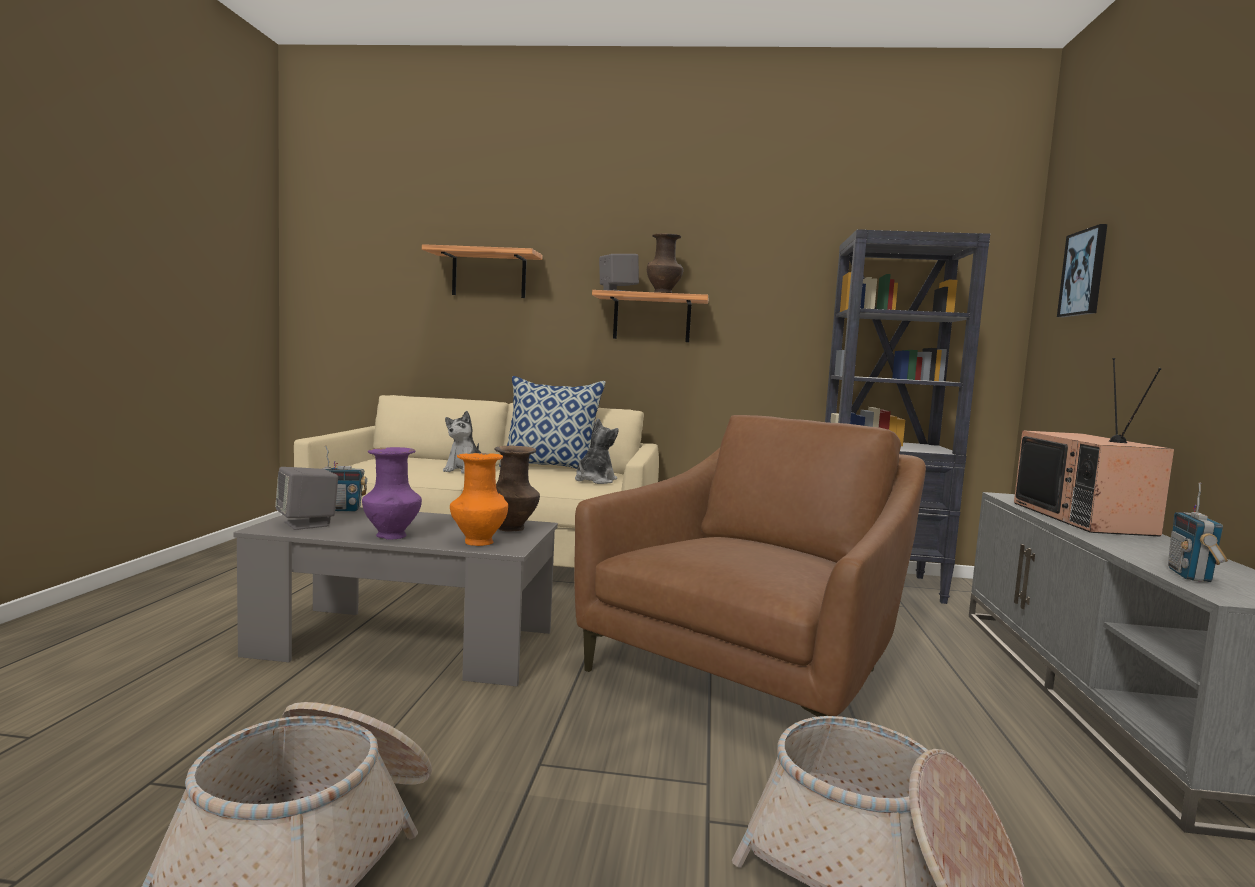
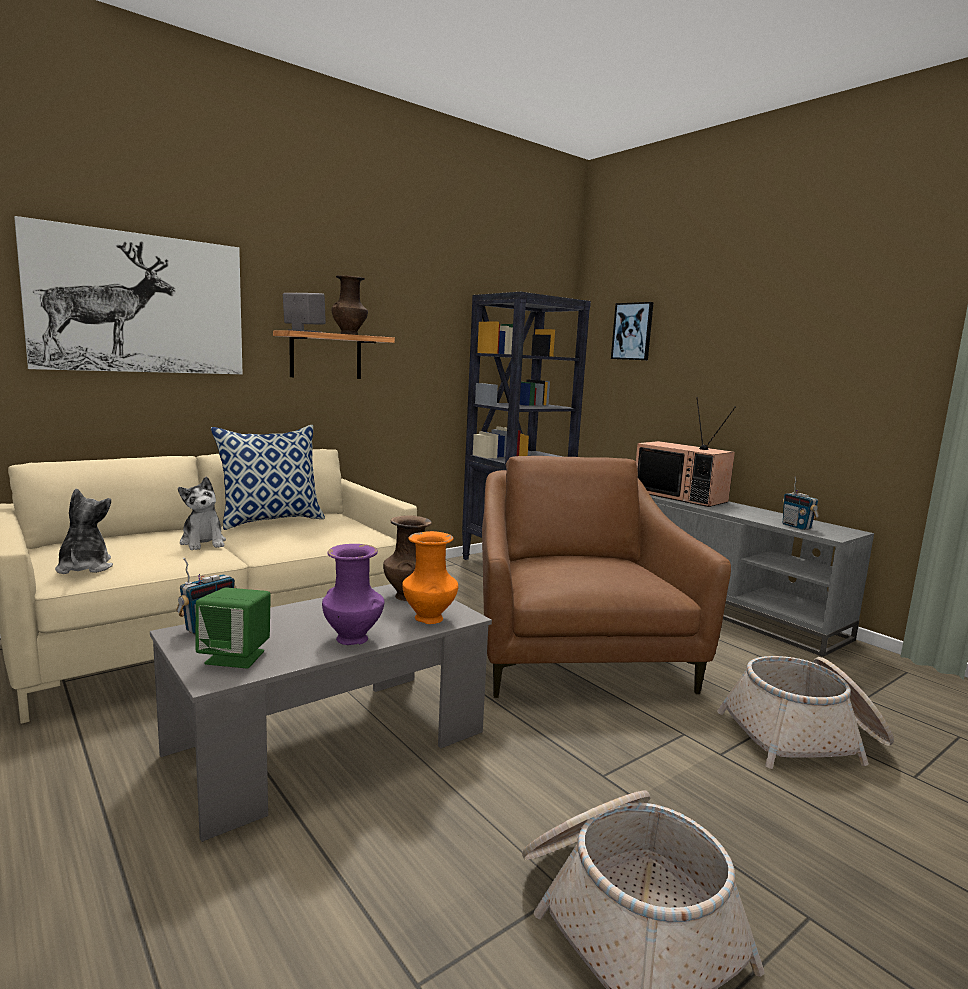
camera: 45 degrees left, 5 degrees up
(307, 524) = (236, 657): grey speaker -> green speaker
(489, 274) = (139, 304): shelf -> picture
(594, 481) = (347, 527): plush toy -> plush toy (84, 567)

